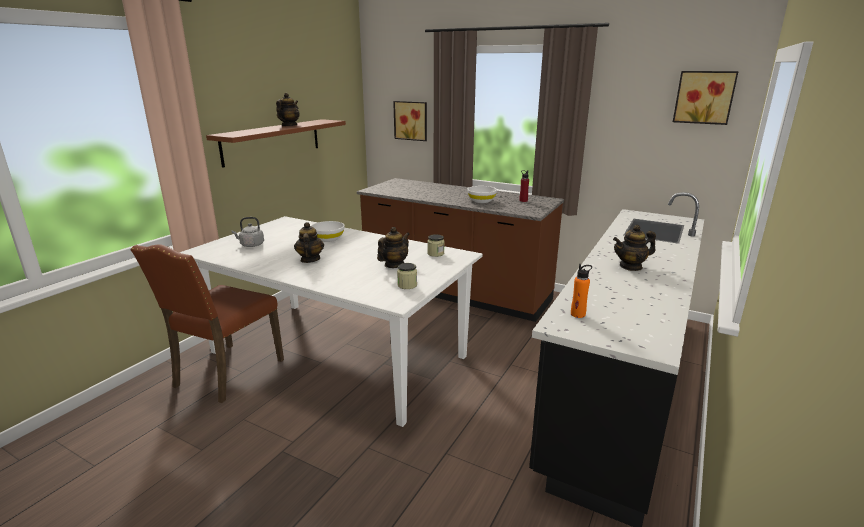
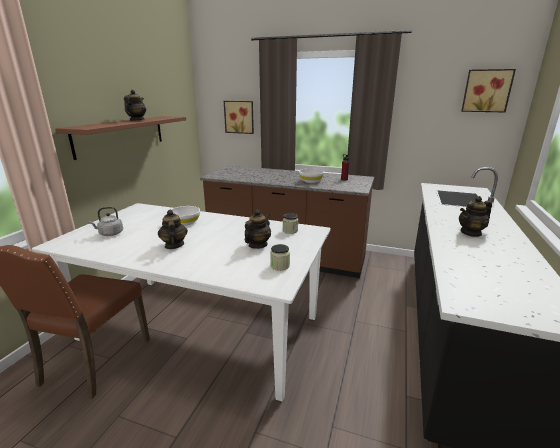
camera: 10 degrees left, 0 degrees up
(578, 314) = (469, 288): orange bottle -> none

